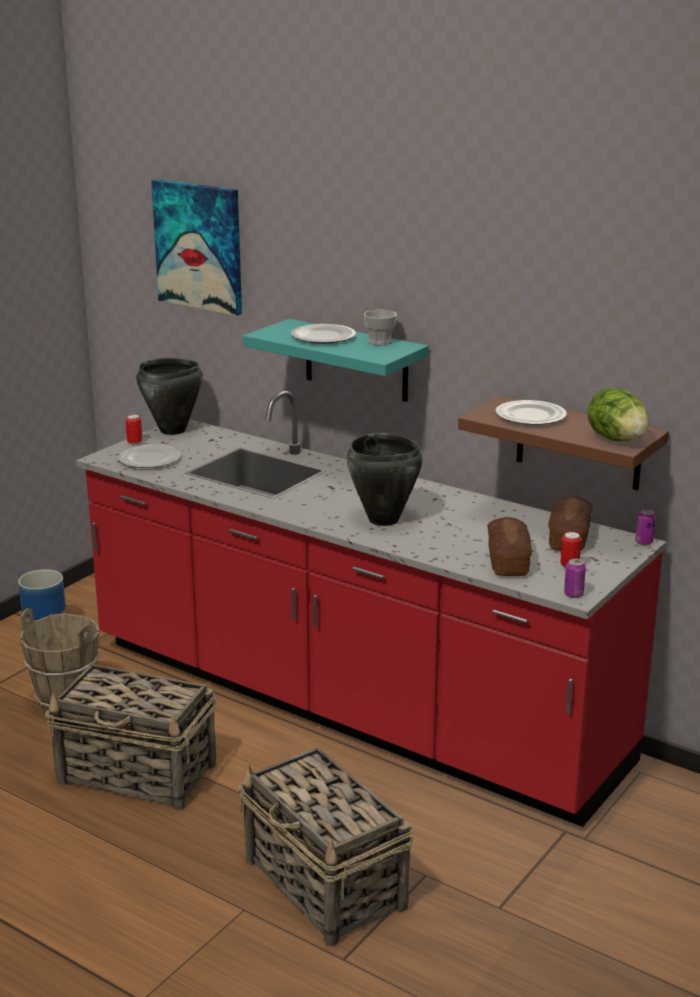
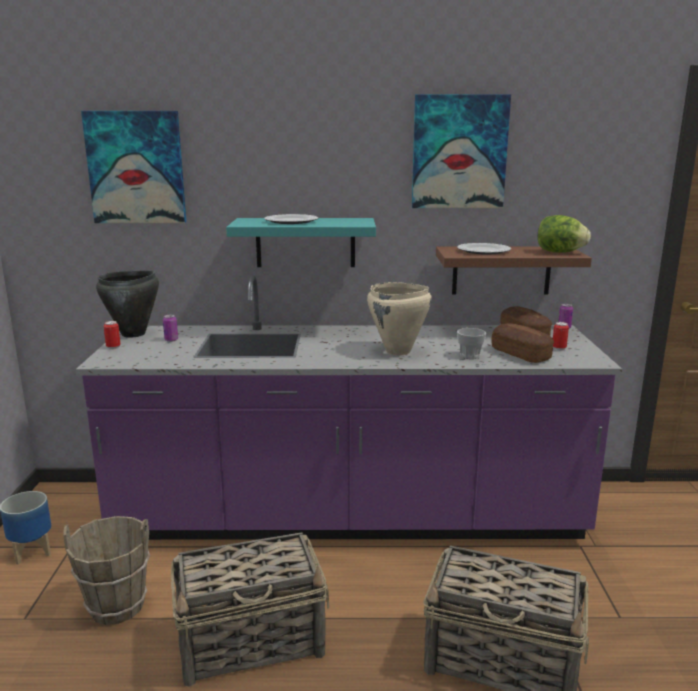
camera: 35 degrees left, 5 degrees down
(148, 459) = (145, 355): plate -> none
(350, 704) = (349, 517): red counter -> purple counter
(380, 342) = (338, 219): cup -> cup (470, 356)
(383, 520) = (398, 351): black cooking pot -> beige cooking pot
(527, 280) = (459, 152): none -> picture
(573, 594) = (594, 362): can -> can (171, 340)

